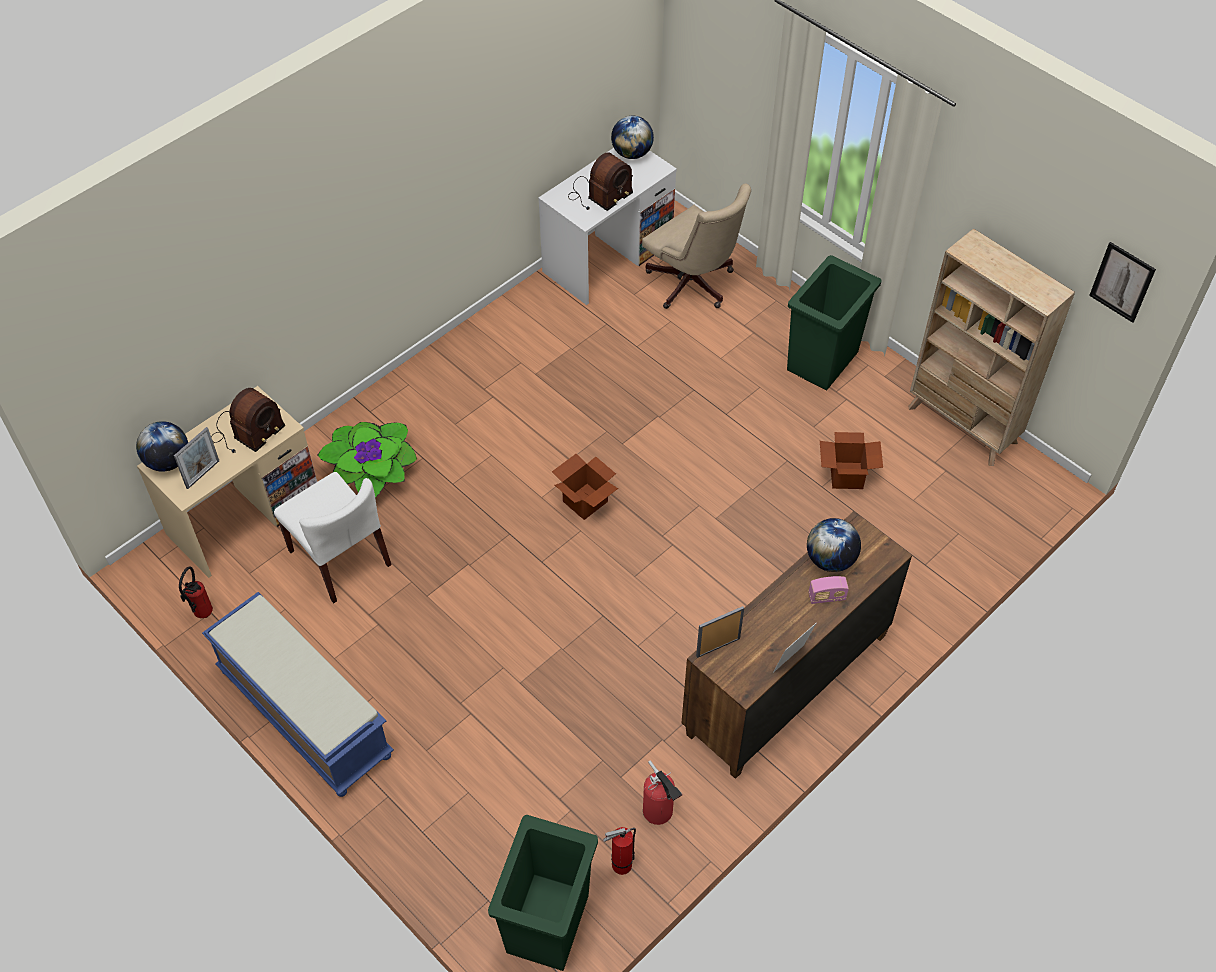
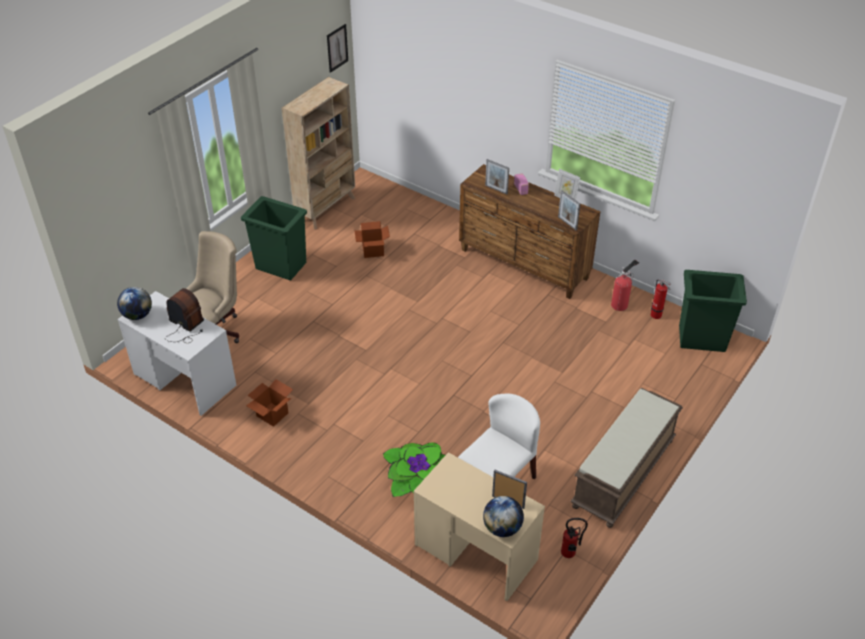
camera: 100 degrees left, 10 degrees down
(246, 432) = (461, 485): radio -> none
(303, 713) = (623, 474): blue bench -> brown bench
(585, 502) = (418, 361): cardboard box -> cardboard box (272, 414)
(830, 560) = (496, 189): globe -> picture frame

